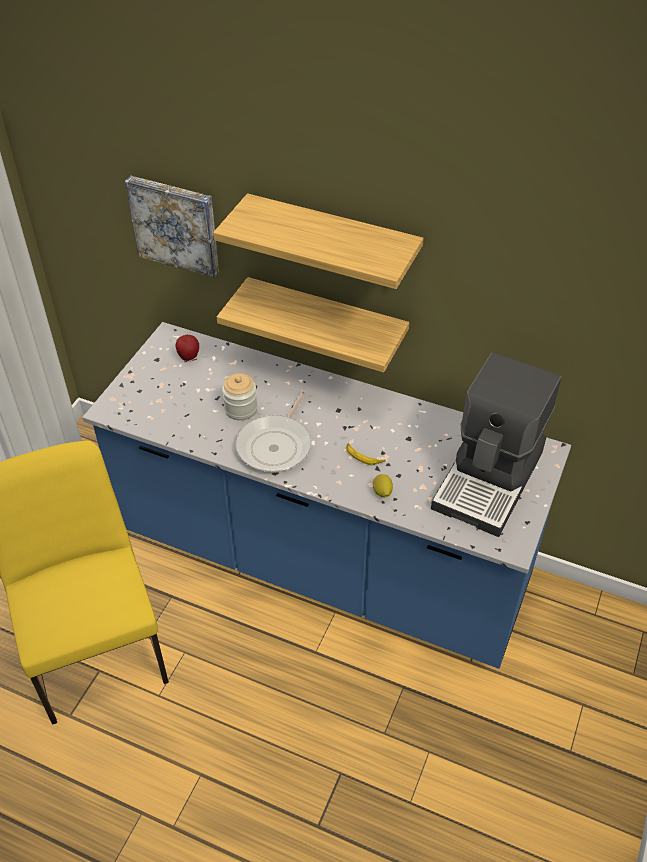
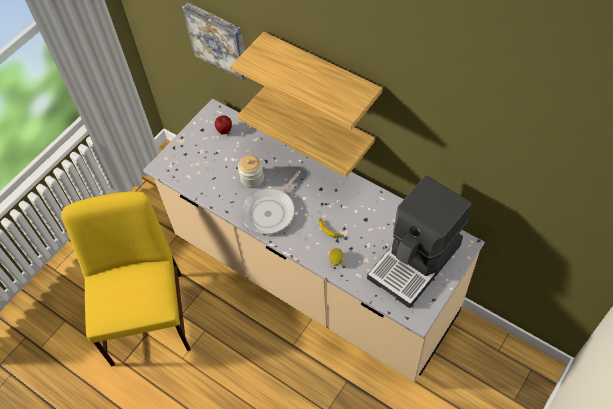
camera: 15 degrees right, 10 degrees up
(323, 560) = (312, 278): blue counter -> beige counter

